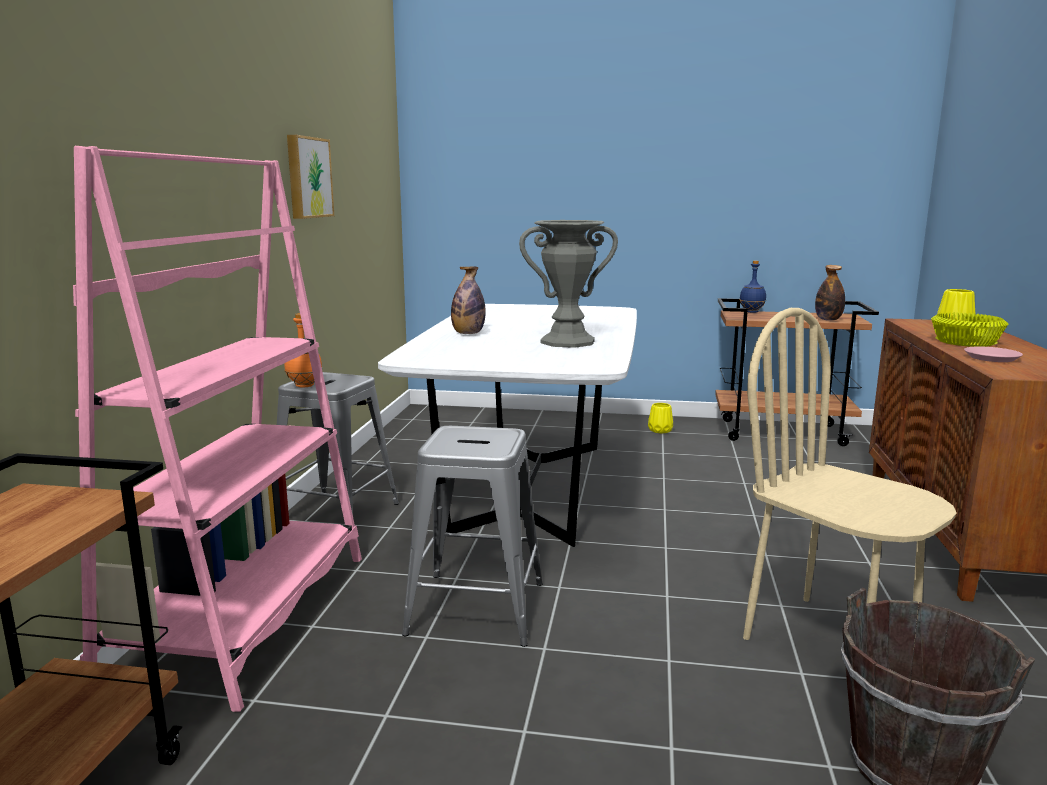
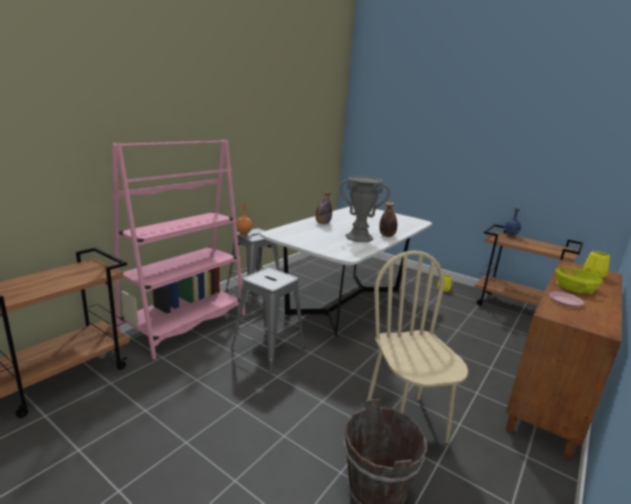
camera: 25 degrees right, 5 degrees up
(307, 177) = (271, 139): picture -> none
(828, 319) = (550, 250): bottle -> bottle (387, 236)

